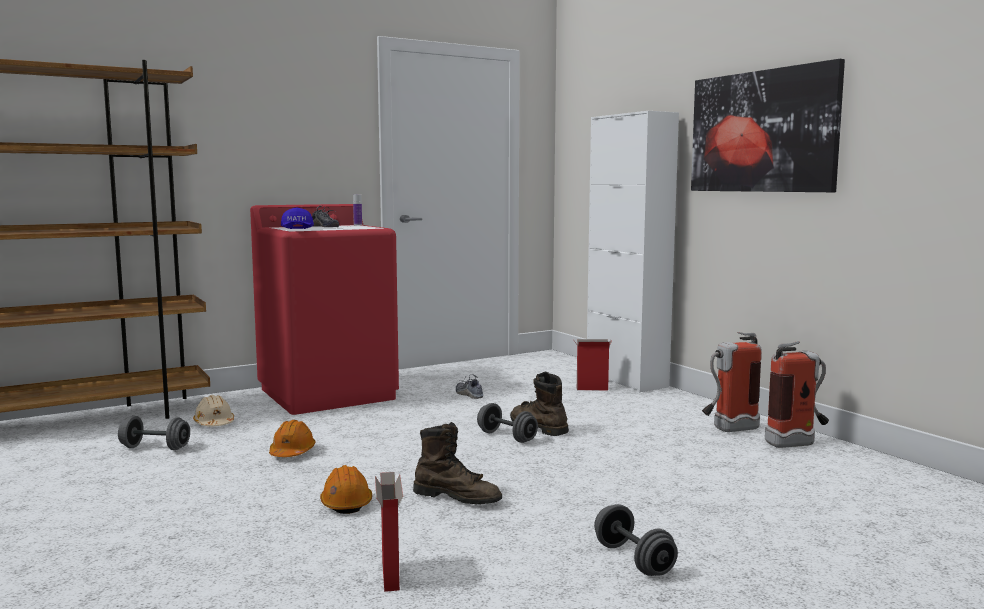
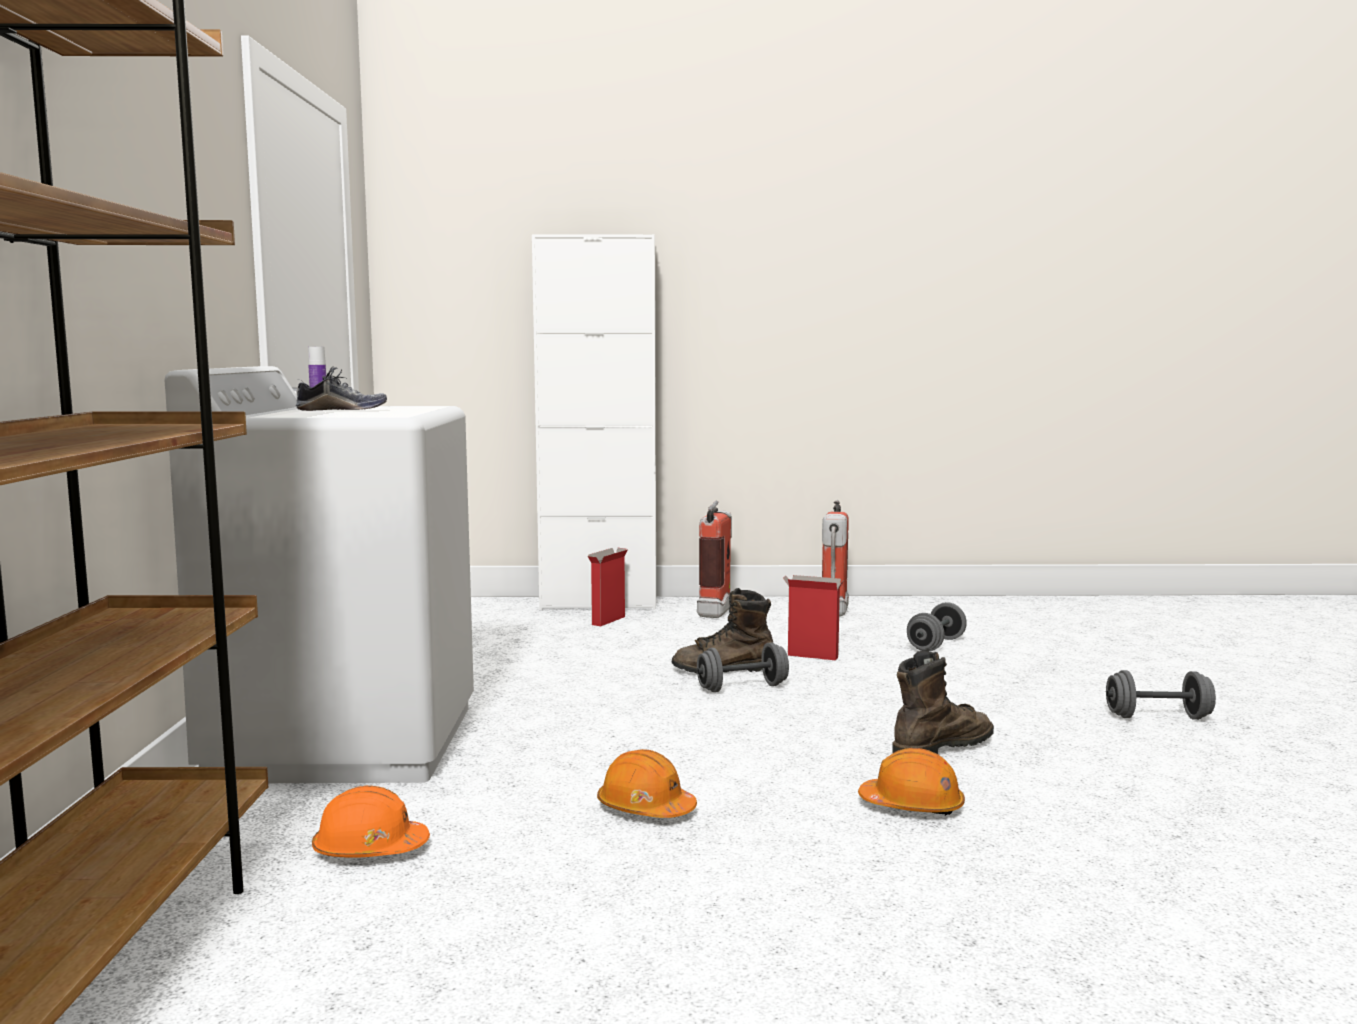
camera: 60 degrees left, 0 degrees up
(155, 448) = (450, 921): grey dumbbell -> grey dumbbell (936, 645)
(214, 423) = (370, 849): beige hard hat -> orange hard hat
(297, 230) = (389, 415): blue cap -> none
(328, 394) = (346, 740): red washing machine -> white washing machine
(390, 575) = (1166, 818): cardboard box -> cardboard box (811, 656)
(469, 394) = (524, 669): shoe -> none
(762, 131) = (787, 272): picture -> none
(797, 443) = (900, 607): fire extinguisher -> fire extinguisher (717, 611)

